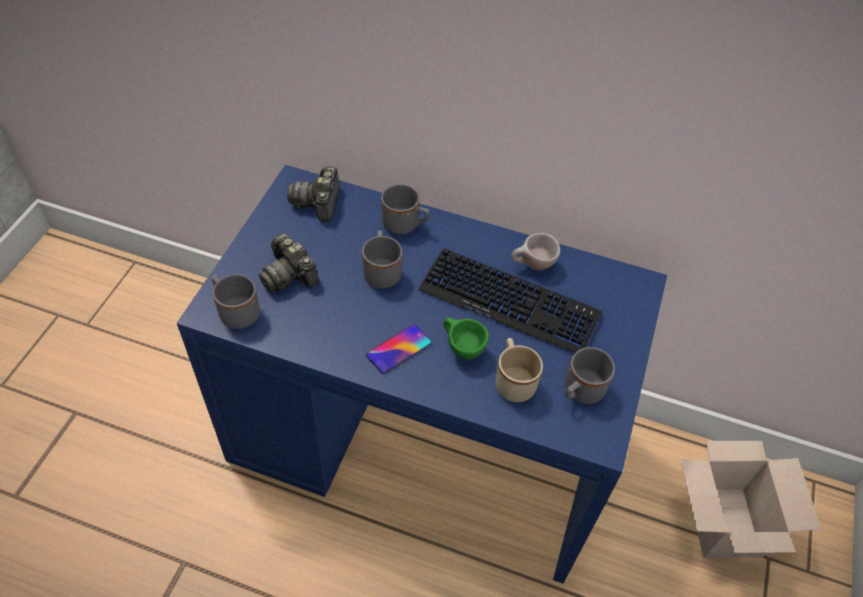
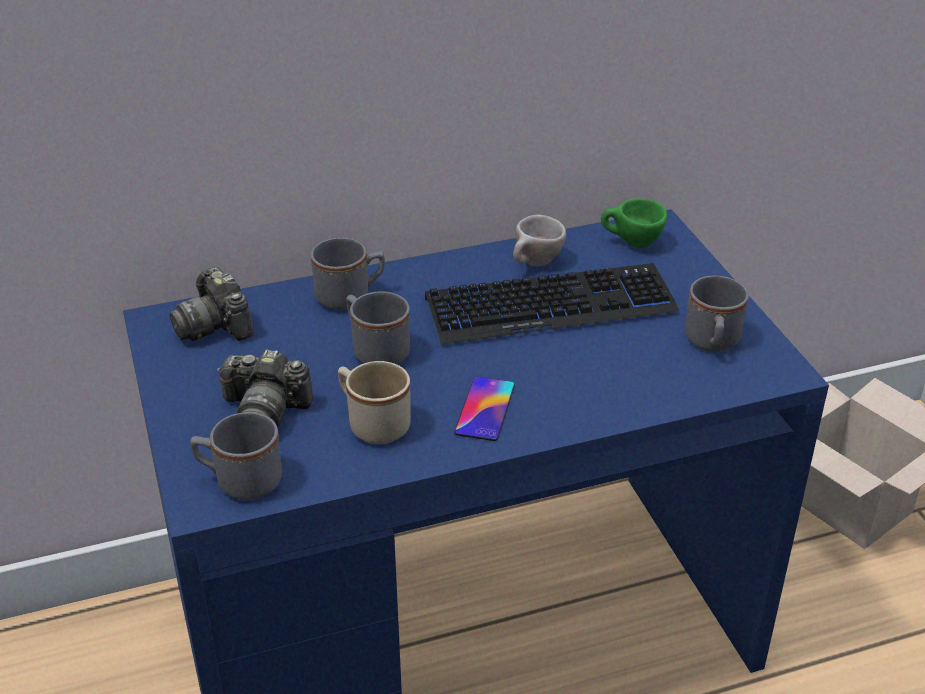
camera: 35 degrees left, 15 degrees down
(461, 349) = (551, 372): green cup -> green cup (631, 244)
(513, 380) = (638, 369): beige mug -> beige mug (372, 423)

